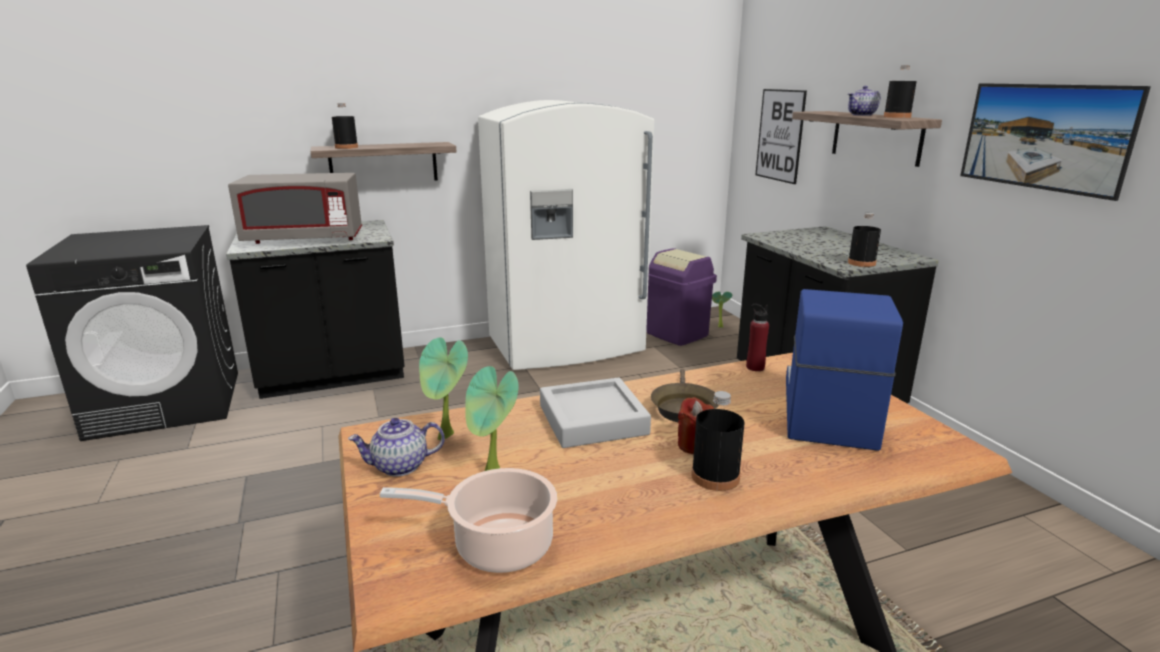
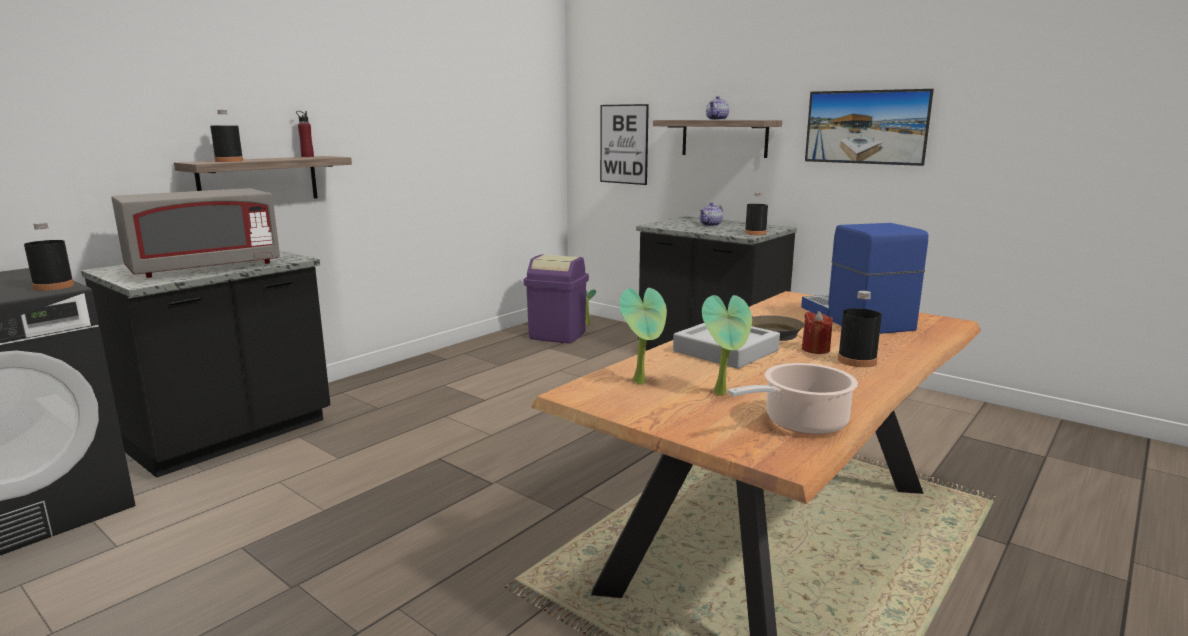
camera: 30 degrees left, 5 degrees down
(399, 466) = (642, 404): teapot -> teapot (710, 225)
(567, 346) = (467, 362): white fridge -> none
(755, 367) = (772, 305): red bottle -> red bottle (307, 156)
(897, 117) = (747, 119): black bottle -> black bottle (54, 286)

